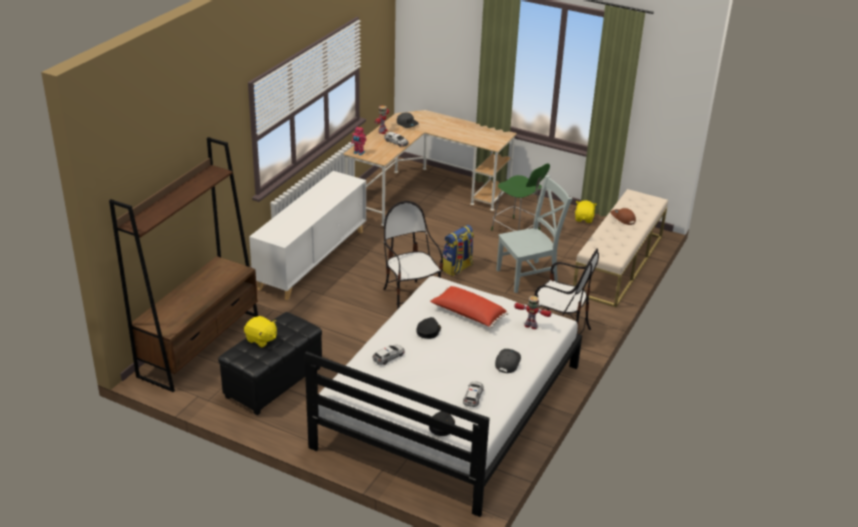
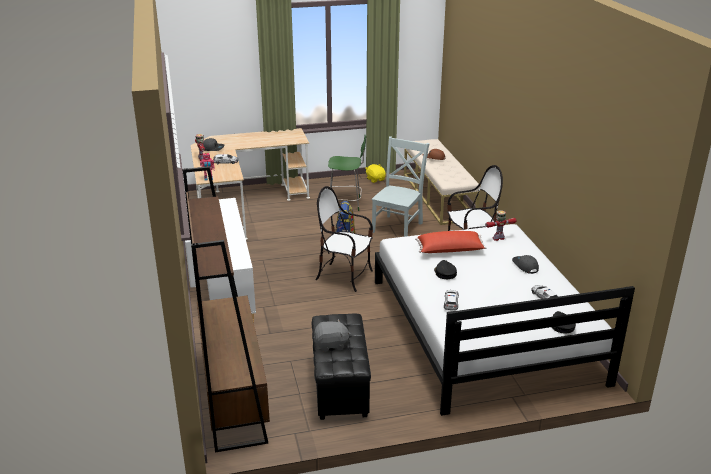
camera: 40 degrees left, 5 degrees down
(261, 340) = (331, 345): yellow plush toy -> grey plush toy

